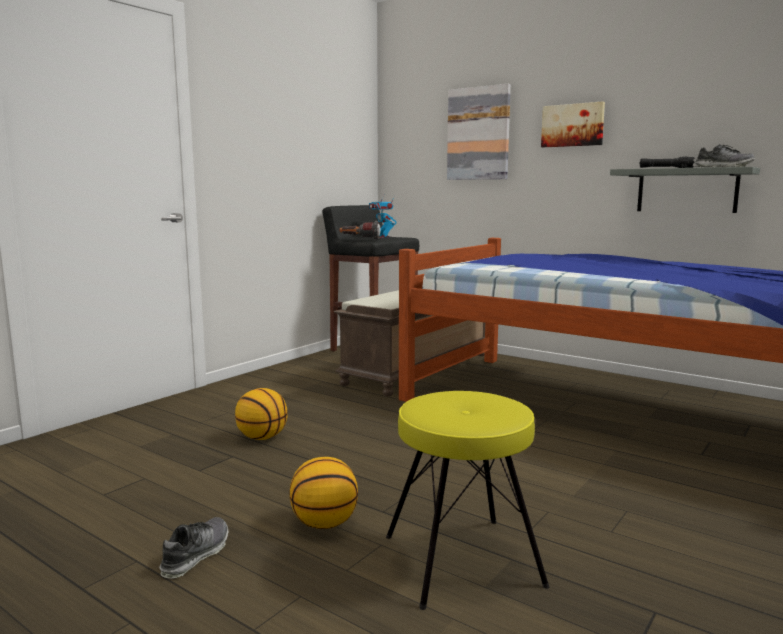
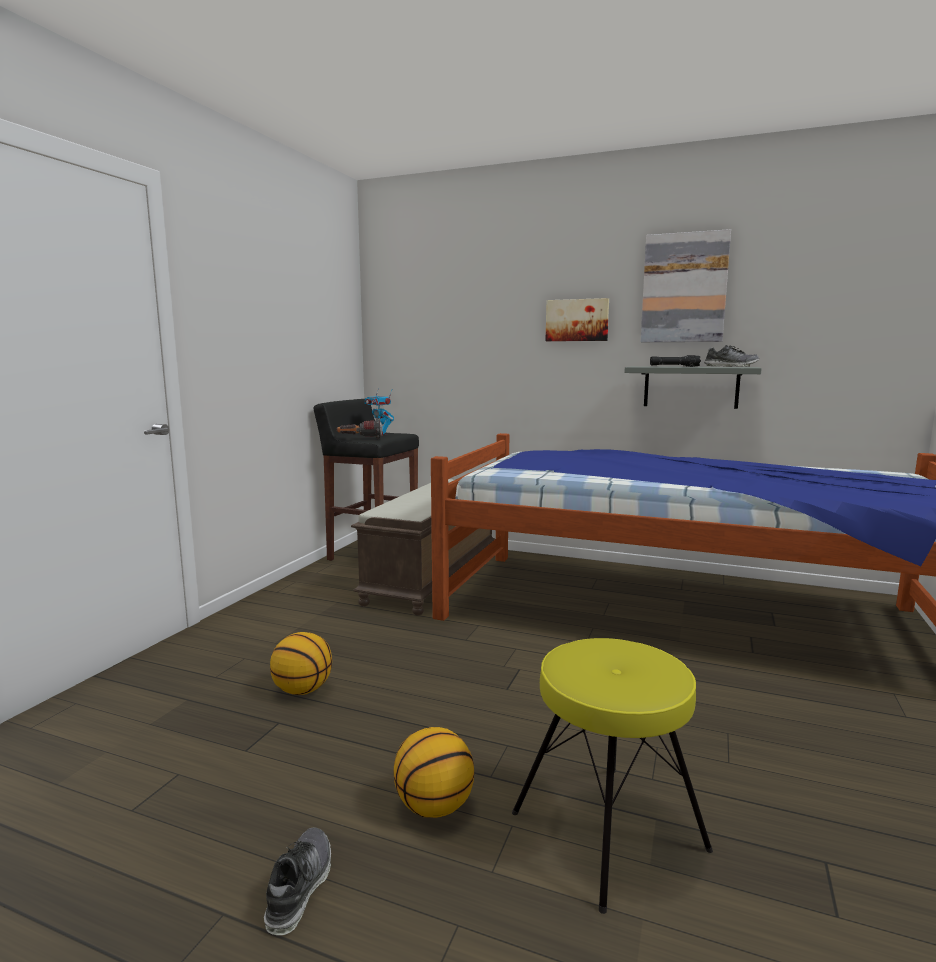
camera: 15 degrees left, 0 degrees up
(478, 134) = (477, 325): picture -> picture (684, 288)

